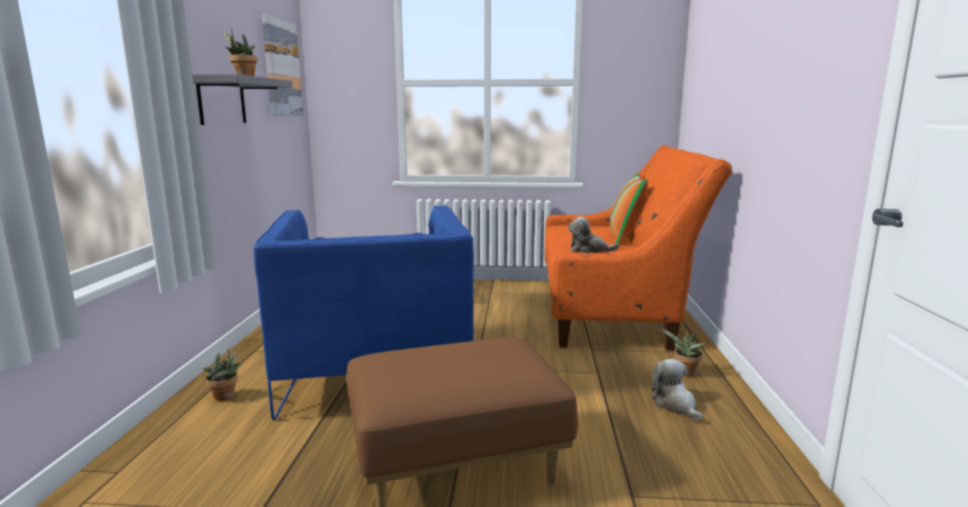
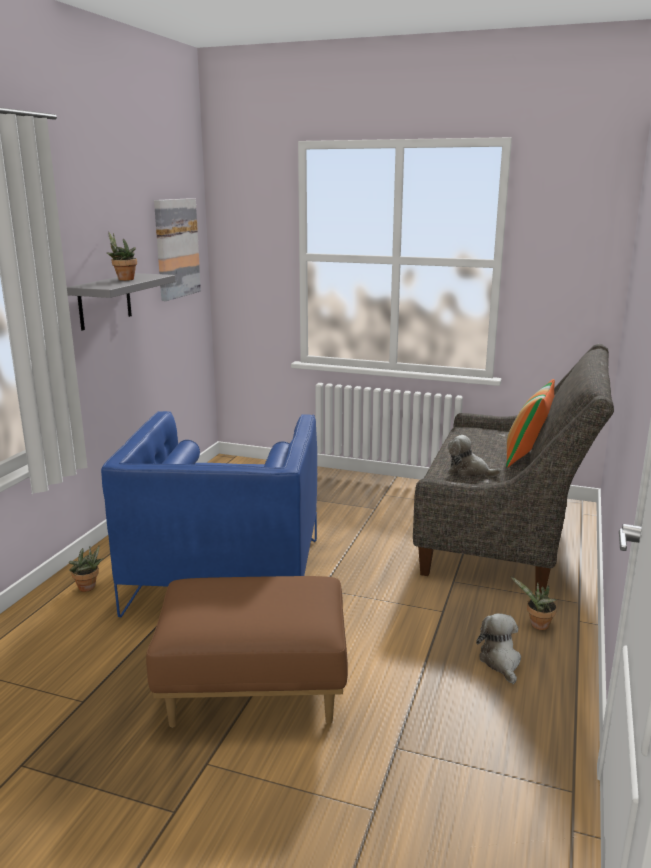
camera: 15 degrees right, 5 degrees up
(614, 312) = (508, 536): orange sofa -> grey sofa

